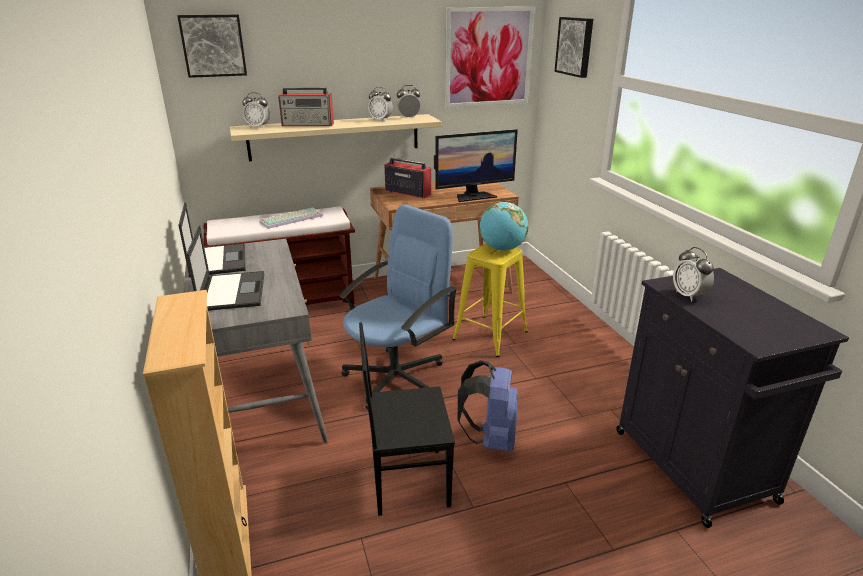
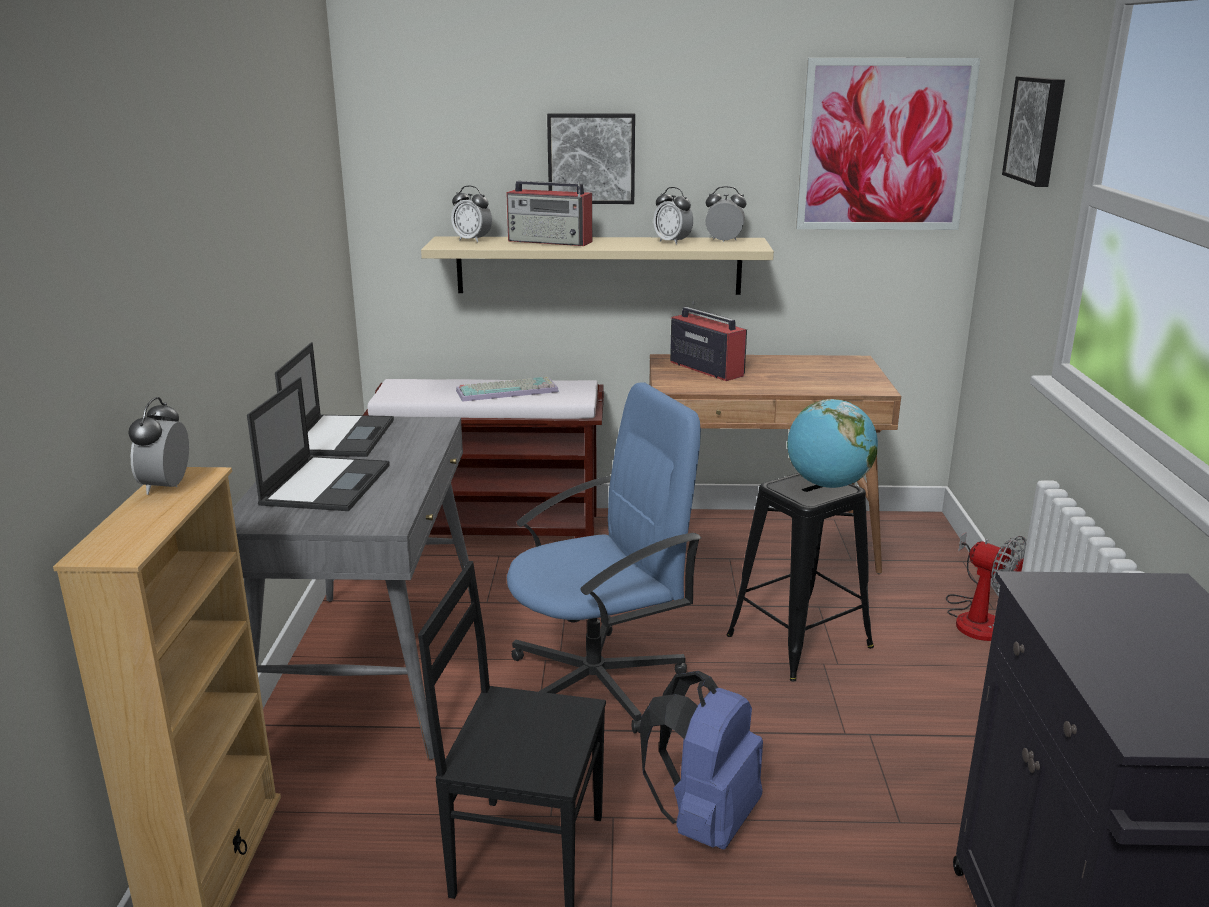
camera: 20 degrees right, 5 degrees down
(213, 45) = (421, 113): picture -> picture (591, 158)
(473, 196) = (816, 387): monitor -> none
(490, 335) = (799, 641): yellow stool -> black stool
(568, 307) = (977, 618): none -> fan
(688, 295) = (1070, 614): alarm clock -> alarm clock (166, 487)

